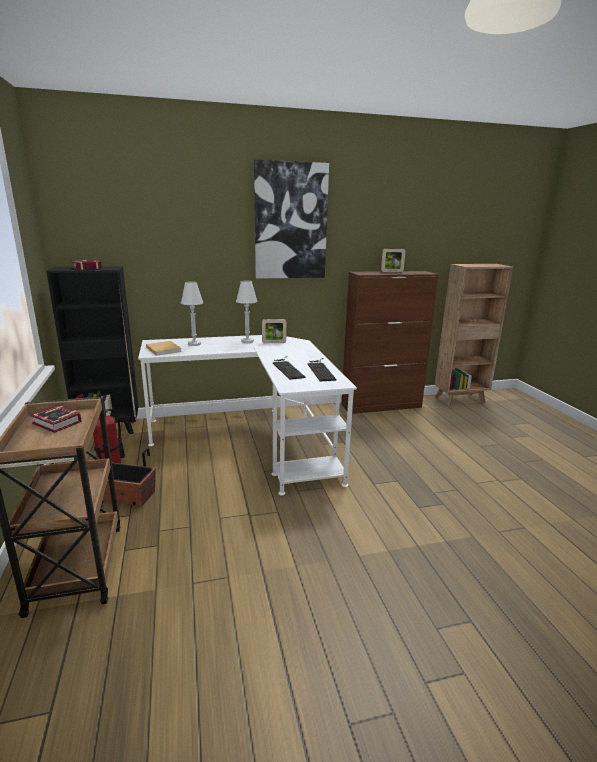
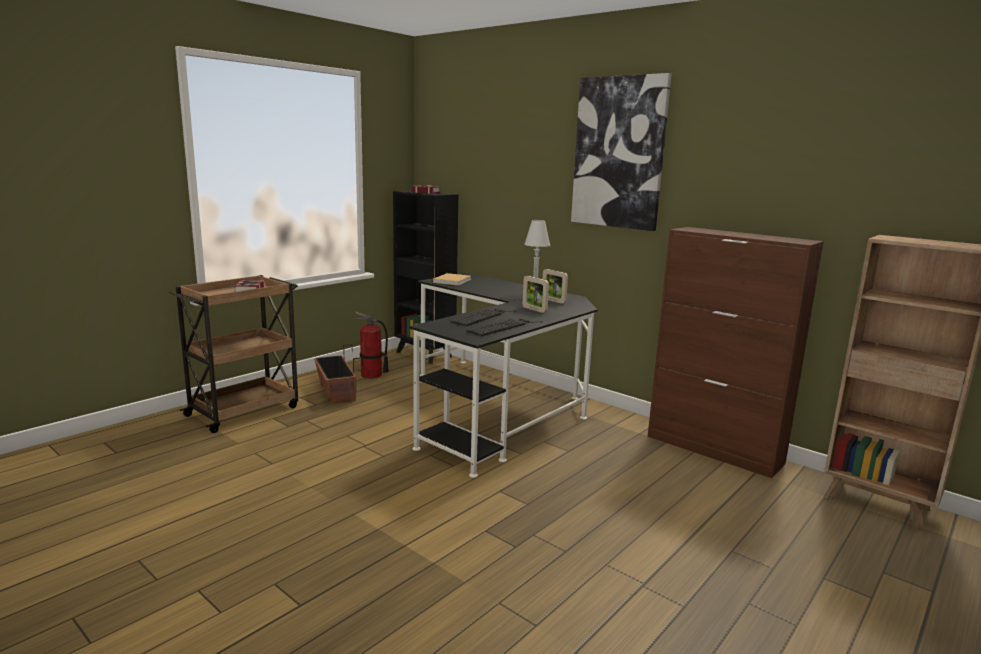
camera: 55 degrees right, 5 degrees down
(194, 344) = (486, 284): white table lamp -> none
(254, 438) = (499, 407): white desk -> black desk
(392, 272) = (748, 234): picture frame -> picture frame (534, 309)

